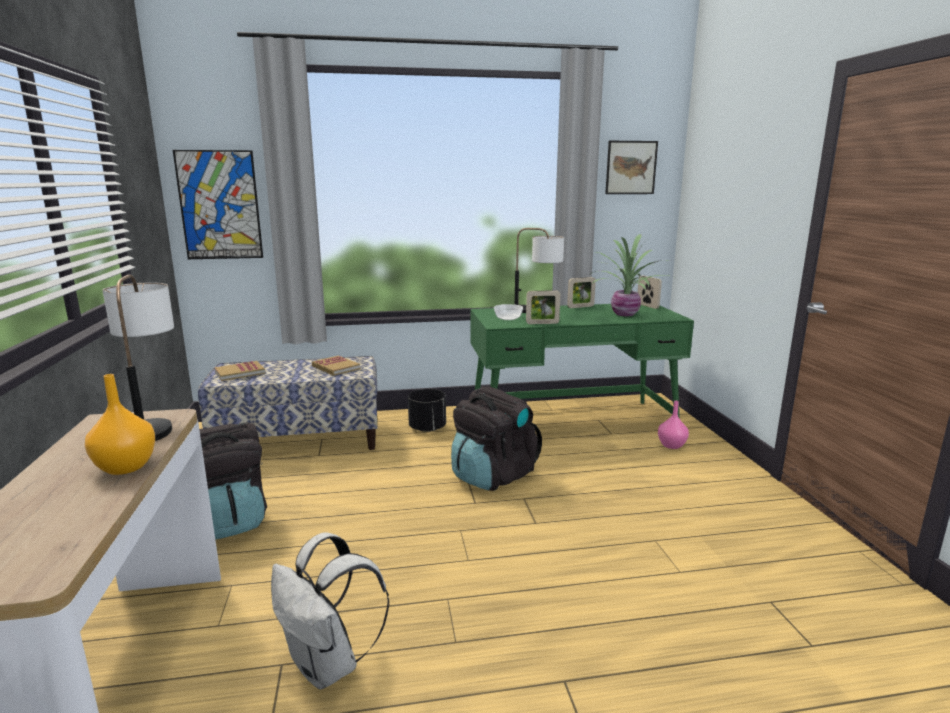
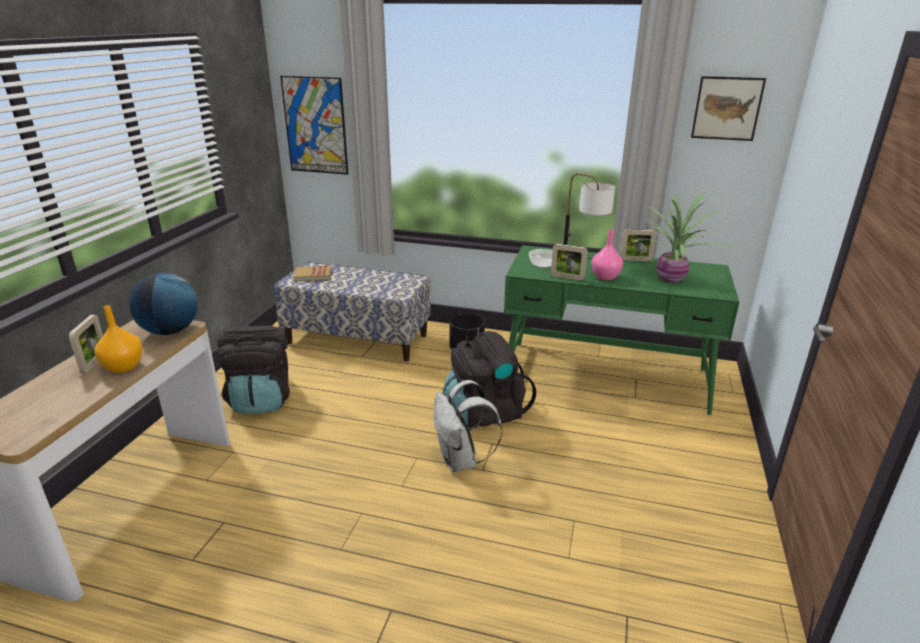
camera: 25 degrees right, 10 degrees up
(153, 423) = (170, 331): table lamp -> globe
(328, 665) = (249, 534): white backpack -> white backpack (461, 461)
(335, 367) = (387, 283): book -> none
(647, 306) = (713, 270): picture frame -> picture frame (94, 363)
(671, 445) = (686, 427): pink vase -> pink vase (604, 277)

